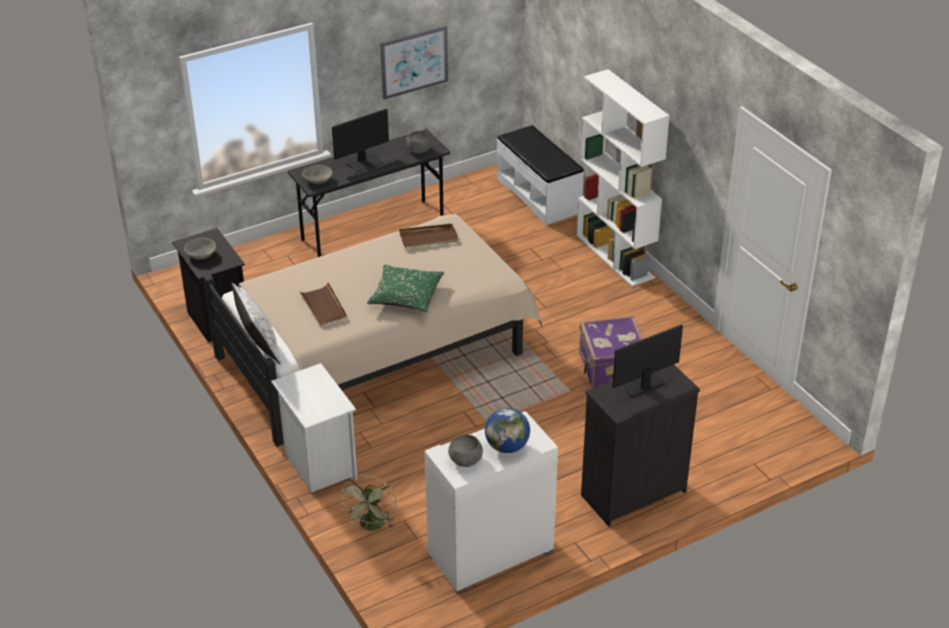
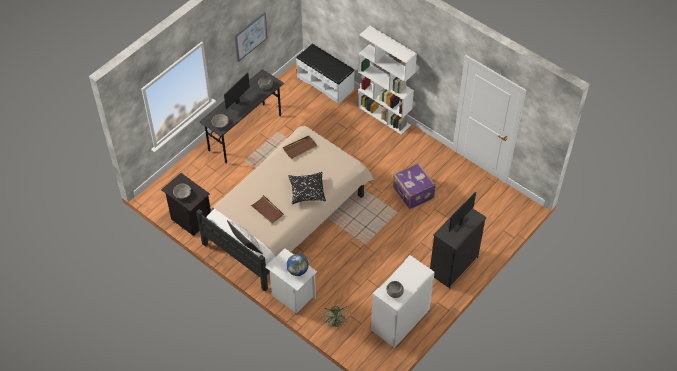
camera: 20 degrees left, 15 degrees up
(406, 296) = (307, 191): green pillow -> black pillow
(507, 446) = (410, 279): globe -> globe (297, 270)

